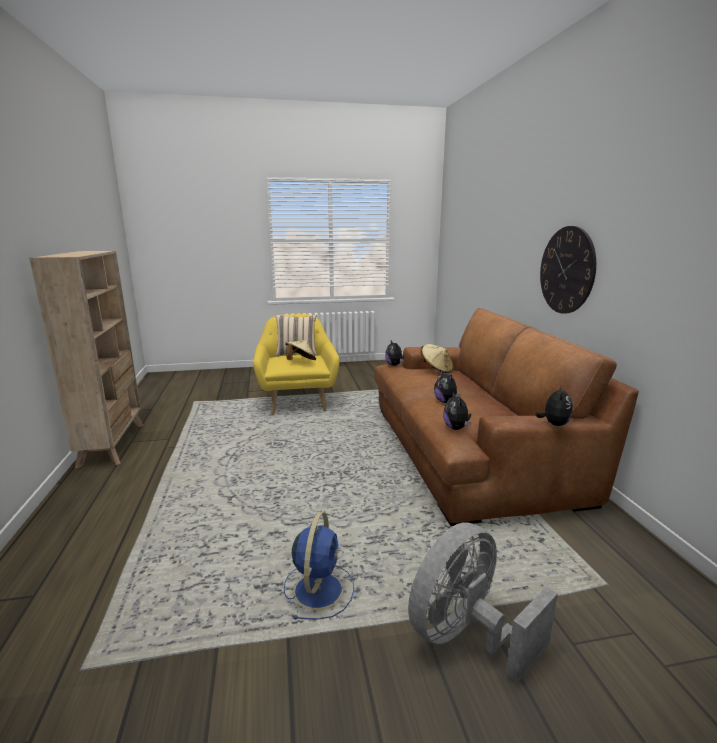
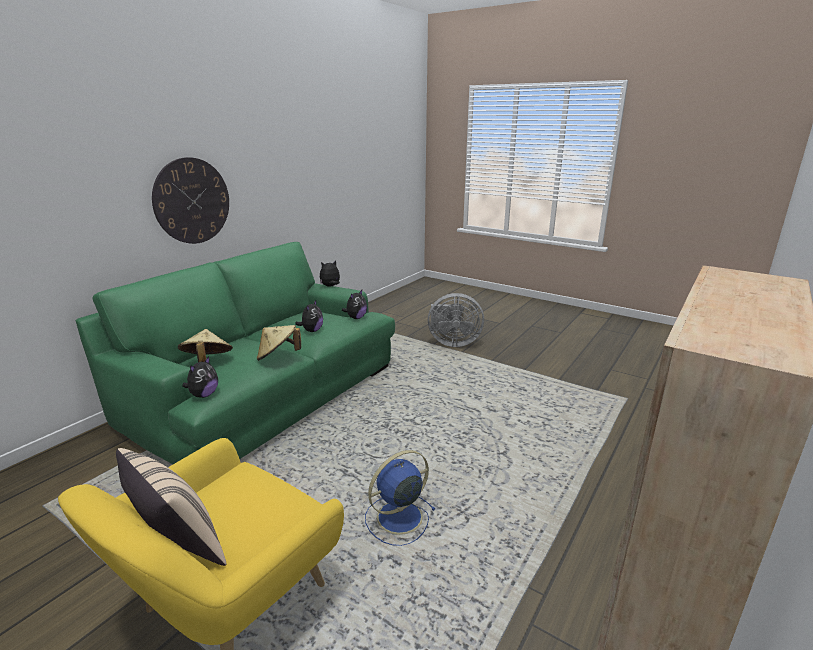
camera: 135 degrees left, 5 degrees up
(300, 362) = (247, 493): beige hat -> beige hat (278, 356)
(319, 588) = (493, 376): blue fan -> blue fan (397, 518)
(470, 449) = (264, 393): brown sofa -> green sofa

